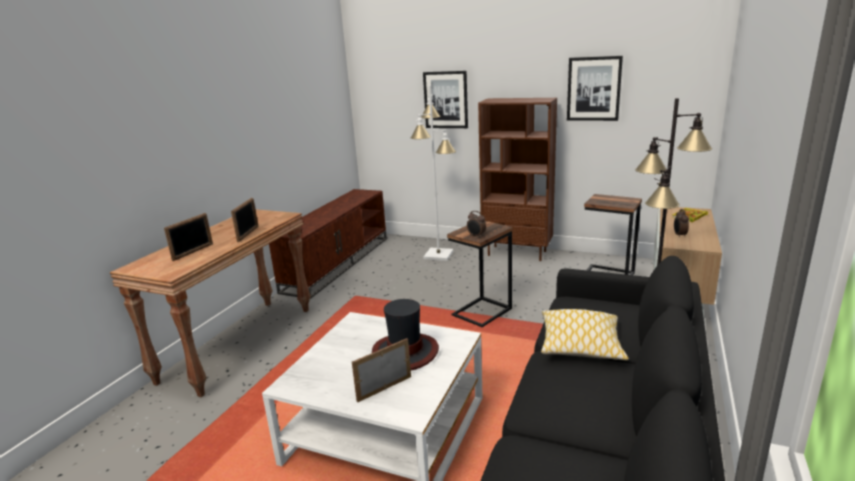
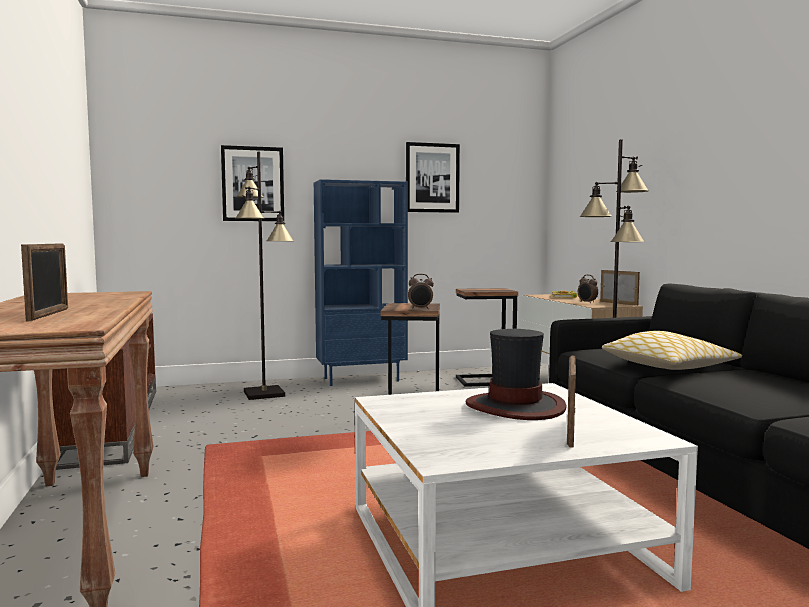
camera: 40 degrees left, 15 degrees down
(248, 234) = (113, 302): picture frame -> picture frame (619, 303)
(439, 255) = (264, 394): white floor lamp -> black floor lamp
(517, 253) = (362, 379): brown bookcase -> blue bookcase

